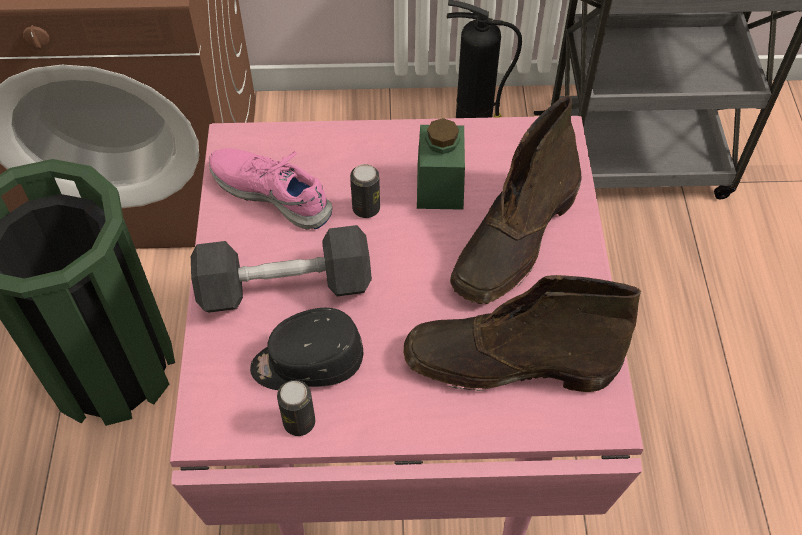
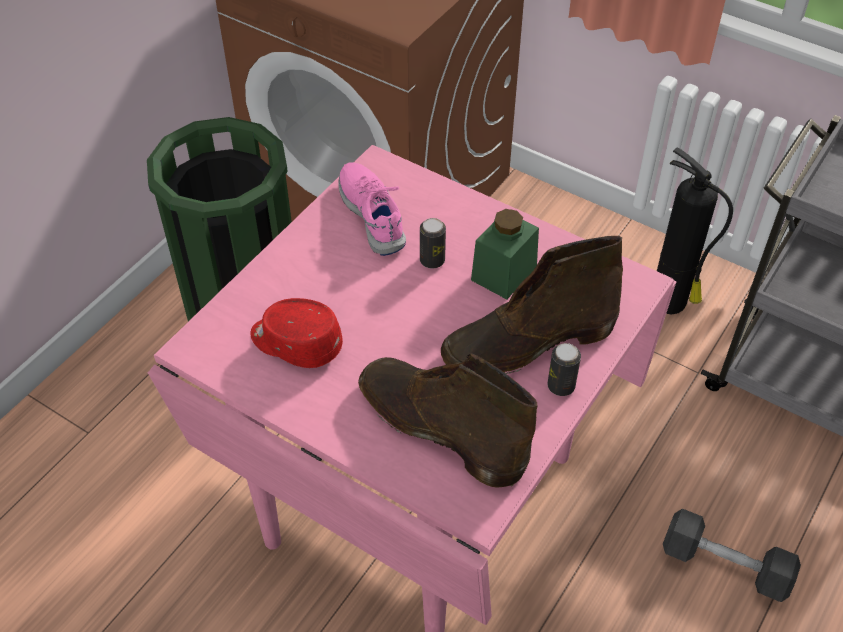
camera: 35 degrees right, 5 degrees down
(285, 287) = (325, 284): grey dumbbell -> grey dumbbell (724, 565)
(299, 422) = (255, 379): can -> can (561, 386)
(307, 362) = (295, 343): black cap -> red cap

